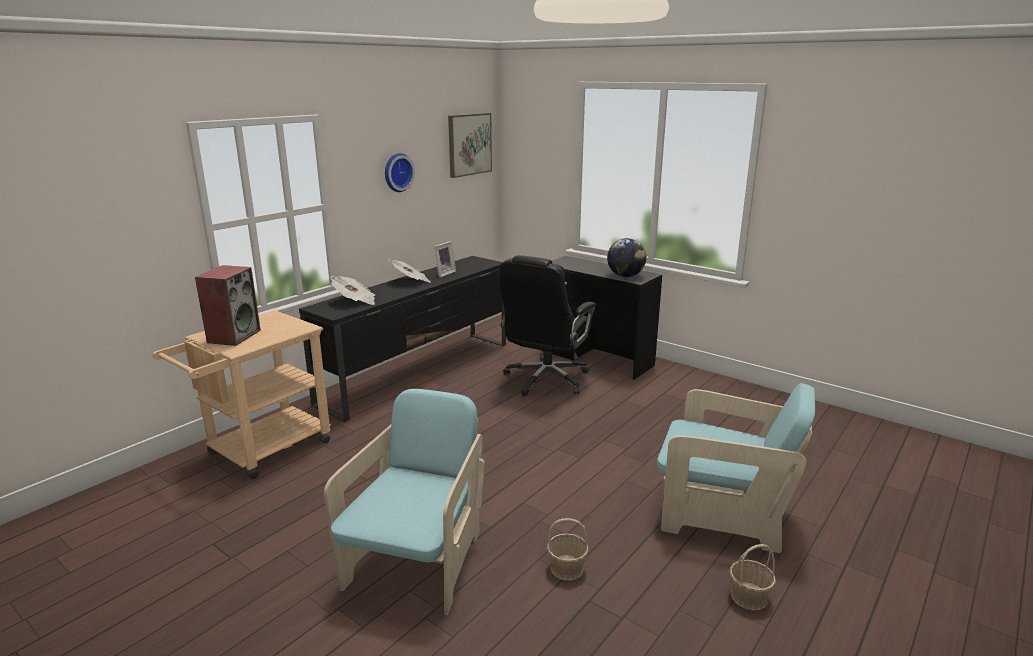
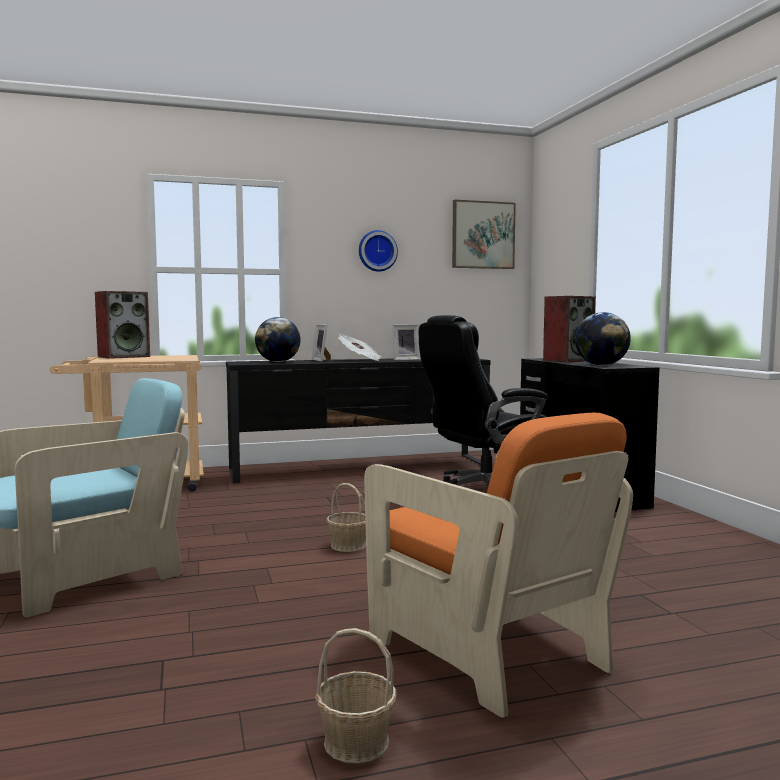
camera: 35 degrees right, 15 degrees down
(355, 301) = (278, 362): newspaper -> globe
(383, 289) = (322, 360): none -> picture frame
(567, 568) = (198, 627): basket -> basket (348, 546)
(582, 265) = (568, 360): none -> speaker
(722, 514) = (488, 650): turquoise armchair -> orange armchair

